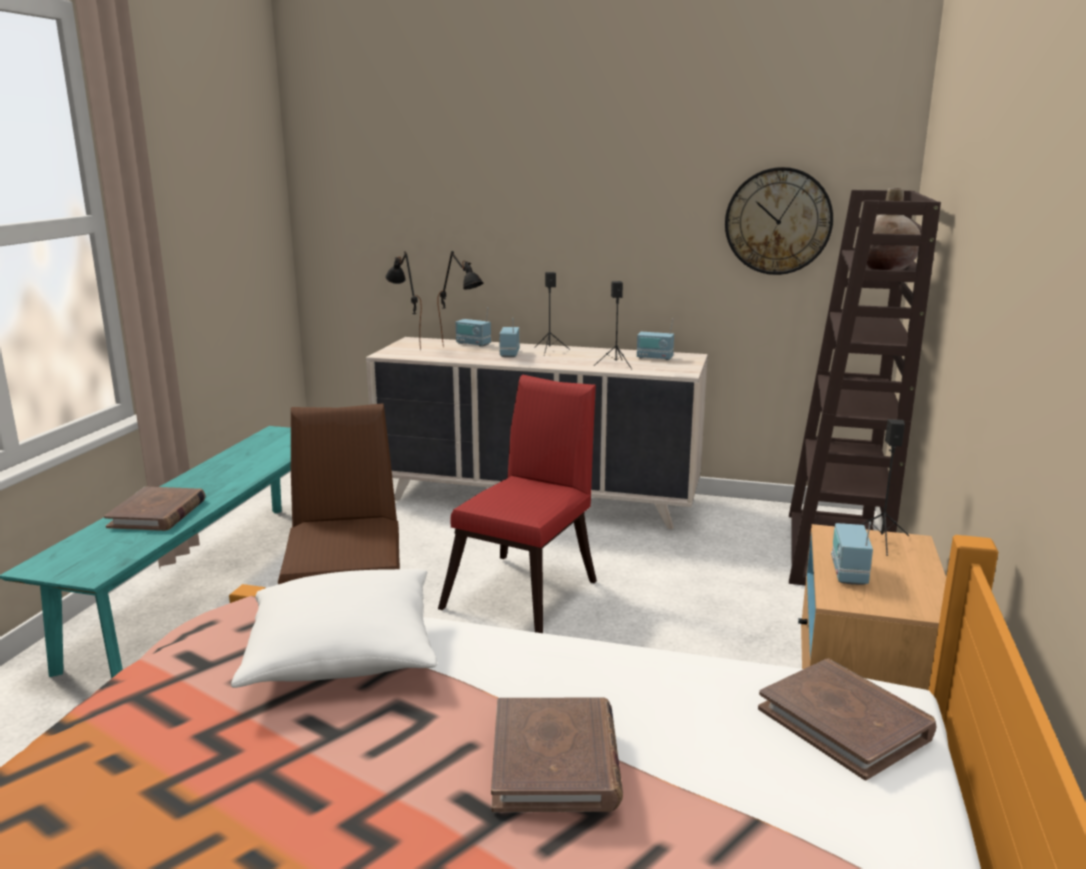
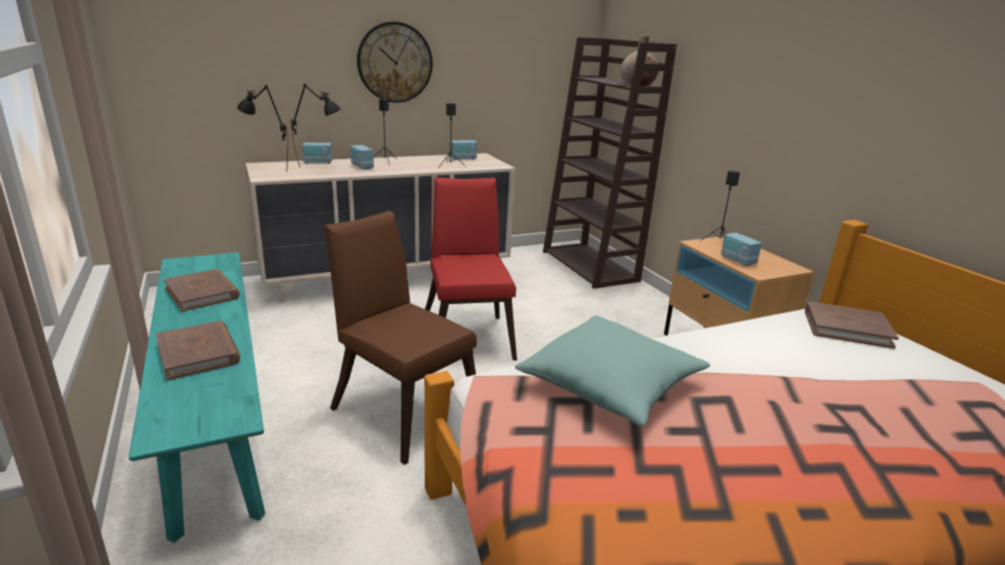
camera: 40 degrees left, 5 degrees up
(342, 654) = (611, 386): white pillow -> turquoise pillow
(555, 760) = (815, 391): brown book -> brown book (202, 293)
(778, 221) = (526, 58): wall clock -> wall clock (395, 62)

